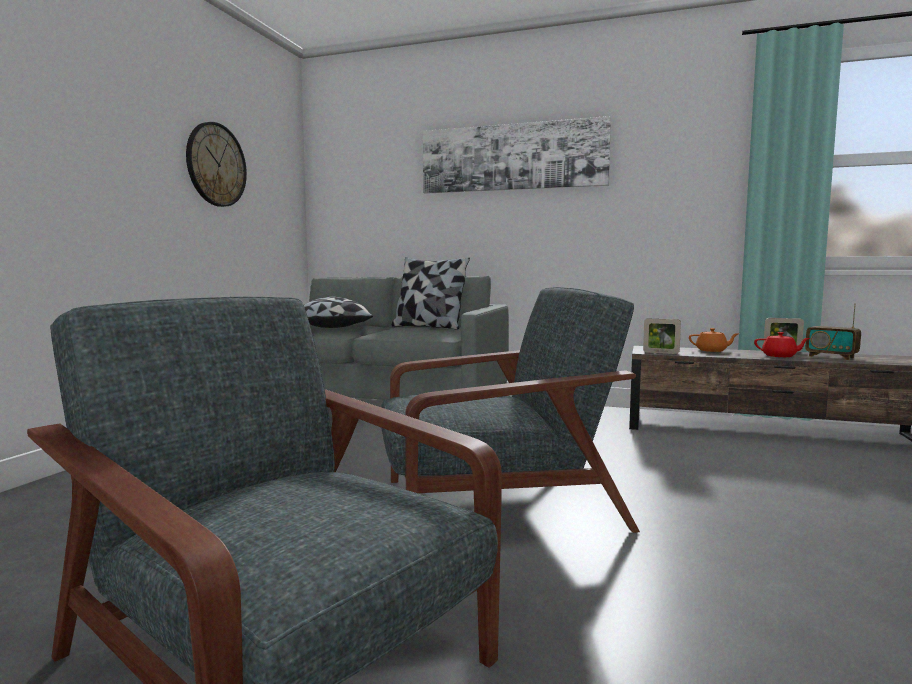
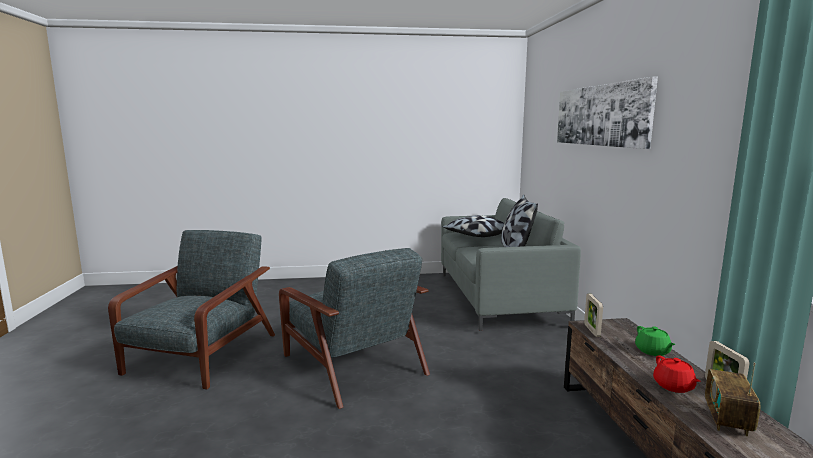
camera: 65 degrees right, 5 degrees up
(216, 165) = (431, 131): wall clock -> none
(712, 350) = (652, 351): orange teapot -> green teapot

